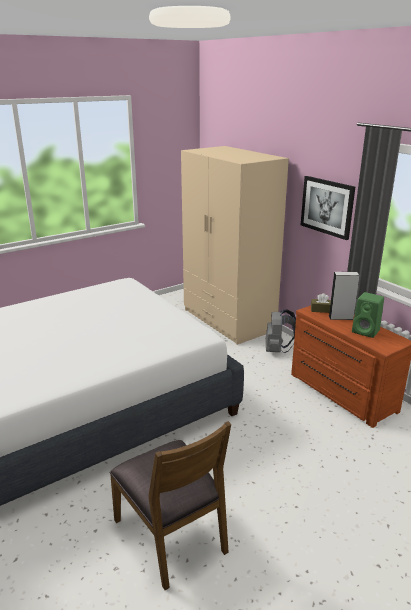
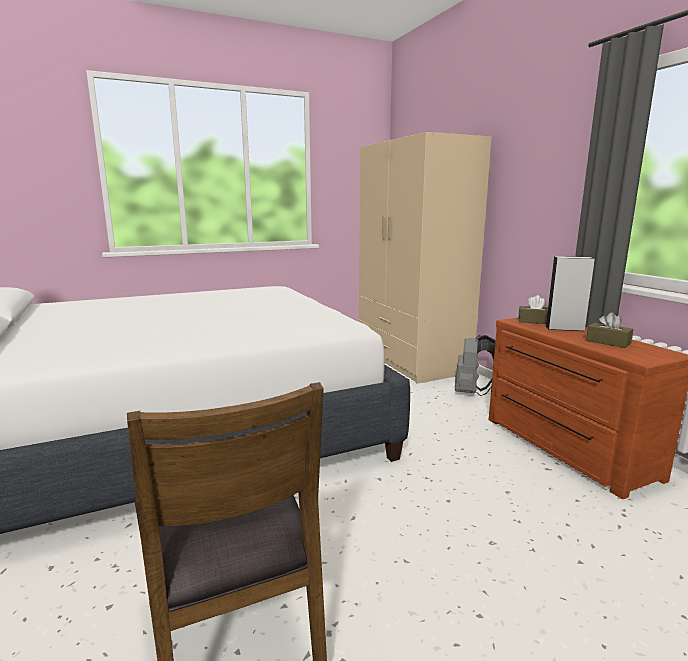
camera: 10 degrees right, 10 degrees down
(327, 206) = (543, 186): picture -> none
(366, 331) = (608, 342): green speaker -> brown tissue box

